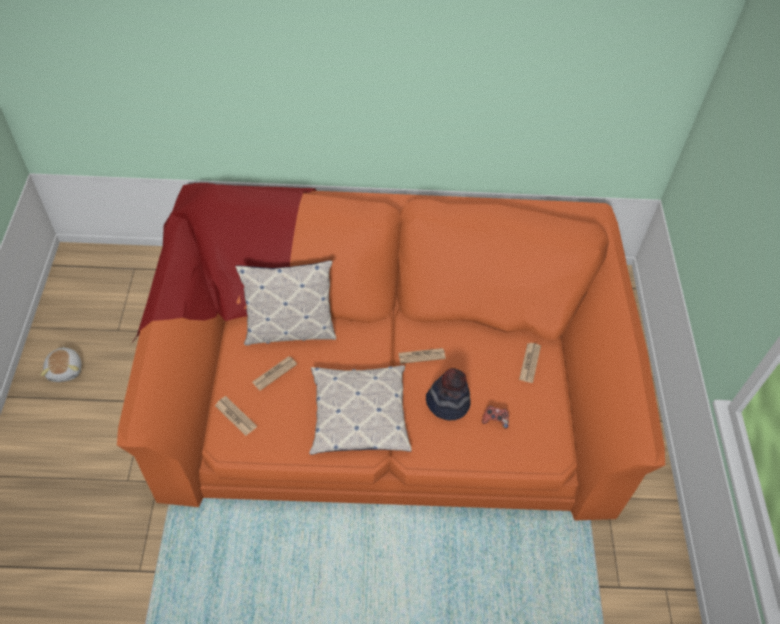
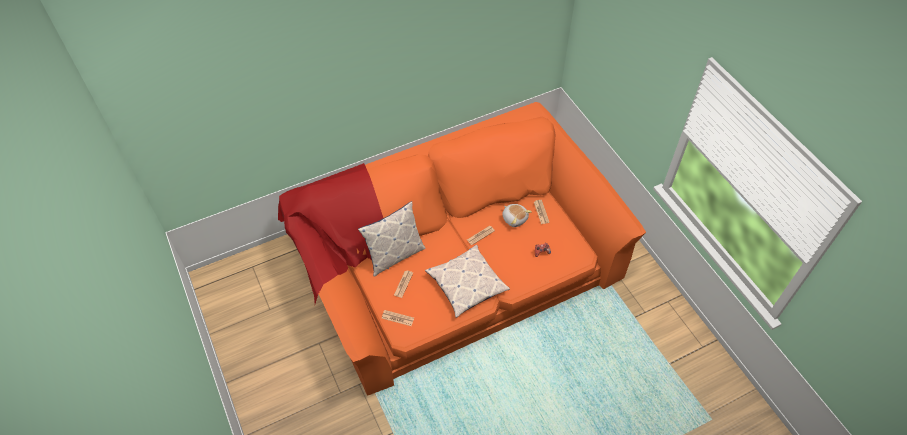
camera: 25 degrees left, 0 degrees up
(66, 369) = (253, 348): plush toy -> plush toy (514, 218)
(447, 403) = (511, 255): hat -> none

